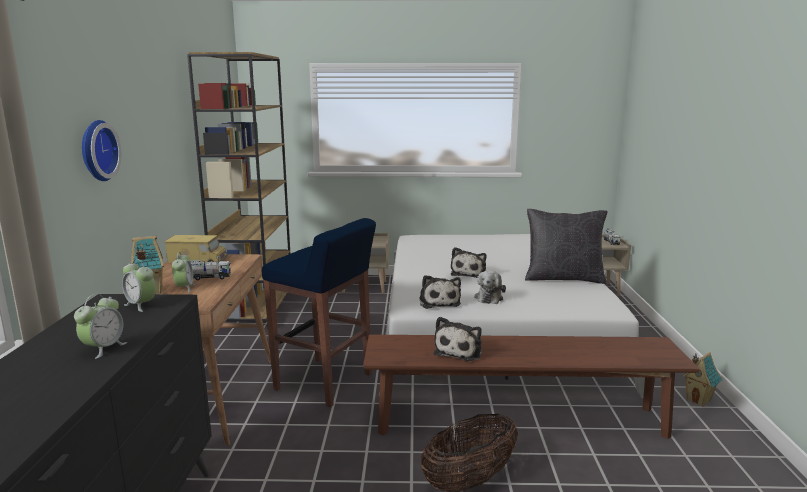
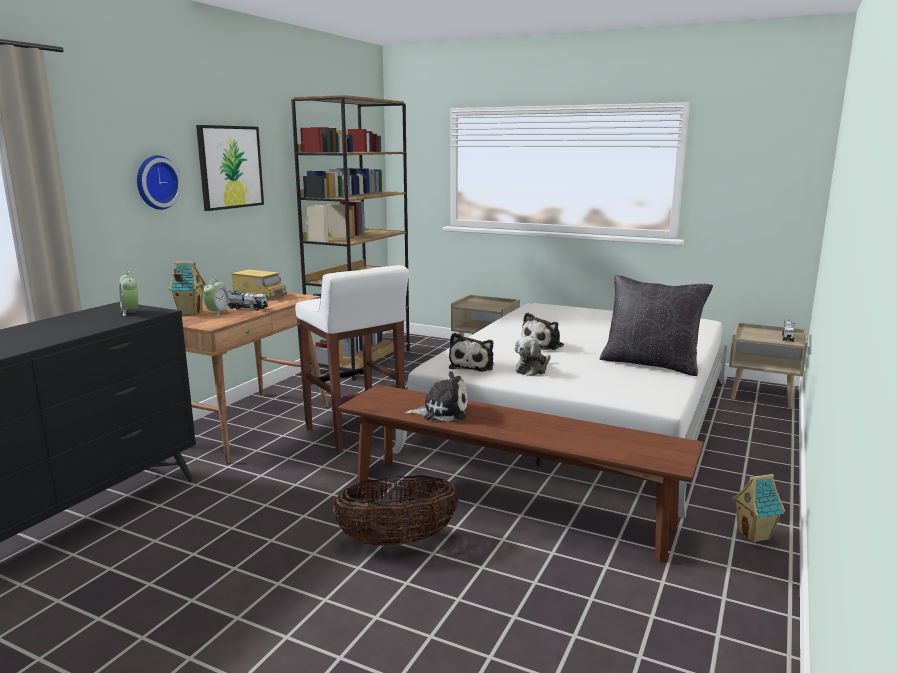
camera: 25 degrees right, 0 degrees up
(103, 348) = (59, 333): alarm clock -> none
(148, 128) = (230, 167): none -> picture
(325, 382) = (356, 432): blue stool -> white stool
(459, 351) = (442, 411): plush toy -> plush toy turned 135 degrees counterclockwise

